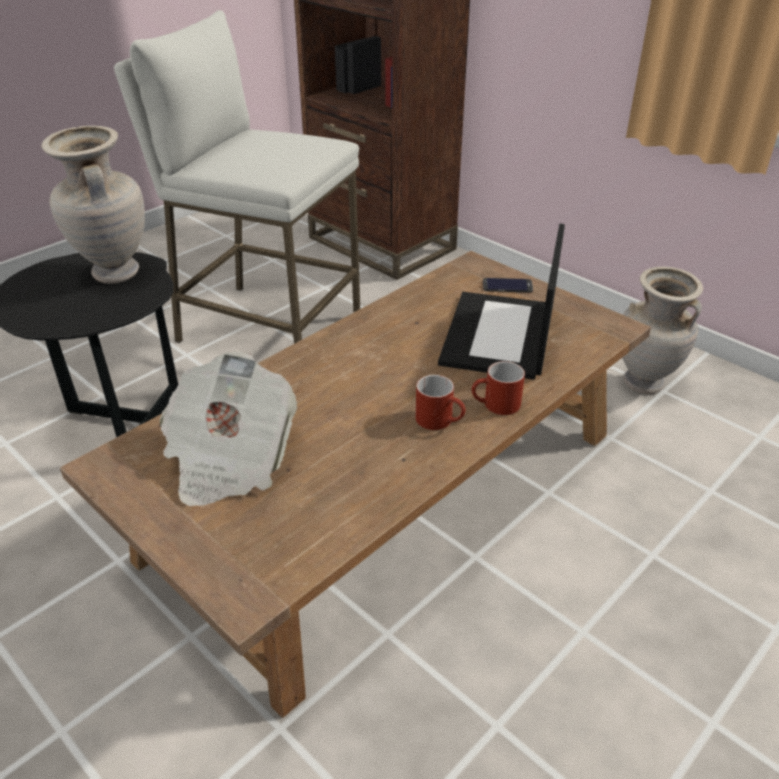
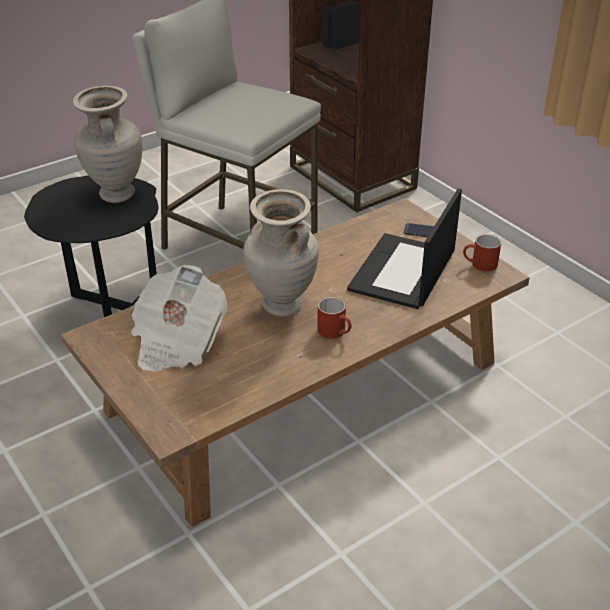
camera: 10 degrees right, 0 degrees up
(495, 406) = (380, 326): red mug -> red mug (479, 265)
(643, 384) = (542, 325): beige vase -> beige vase (281, 306)

